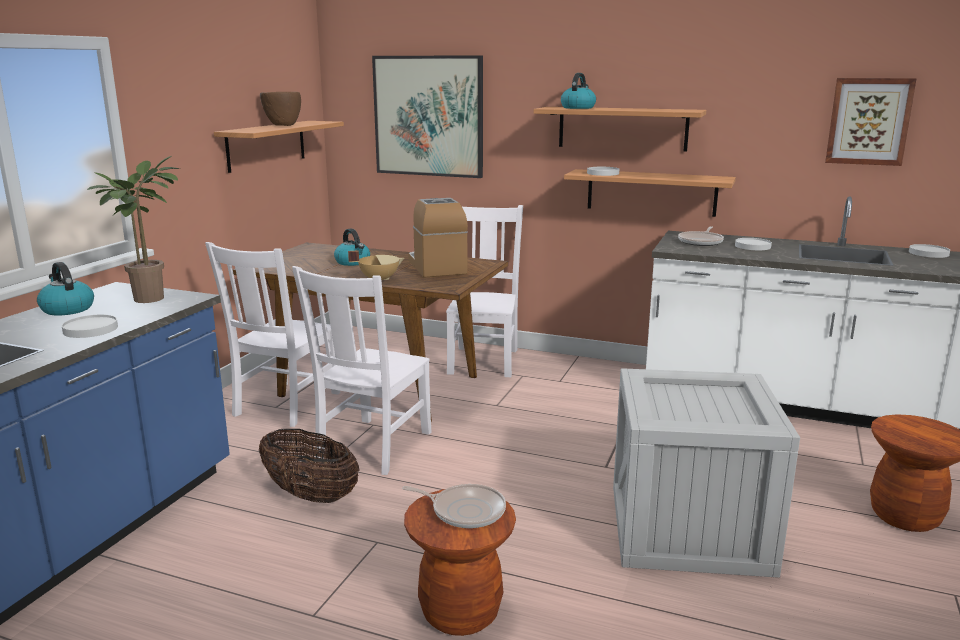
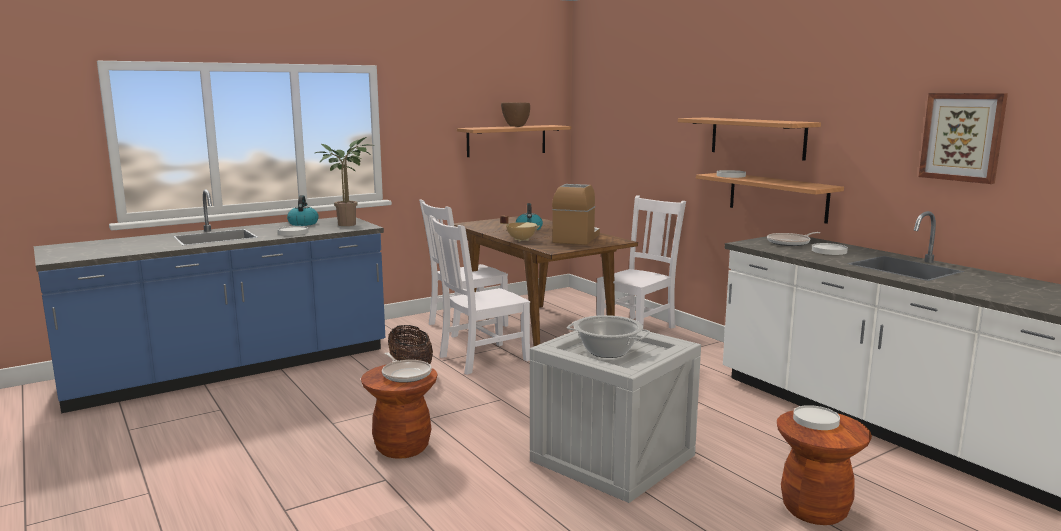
camera: 35 degrees right, 5 degrees down
(428, 116) = (630, 124): picture -> none
(578, 108) = (717, 118): kettle -> none
(694, 408) = (607, 351): none -> cooking pot
(929, 253) = (1008, 279): white plate -> white plate (816, 420)

